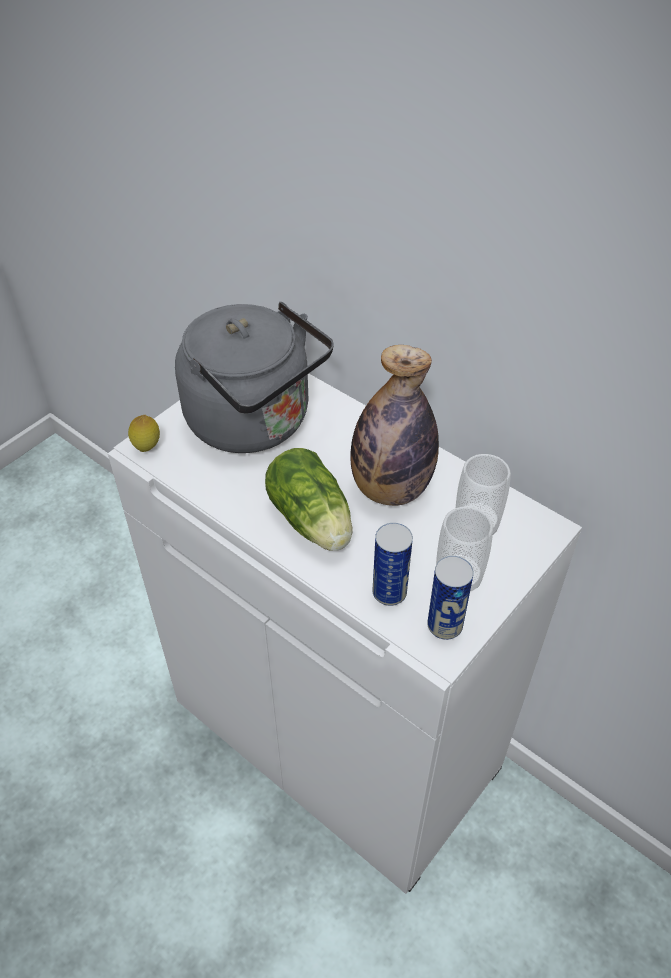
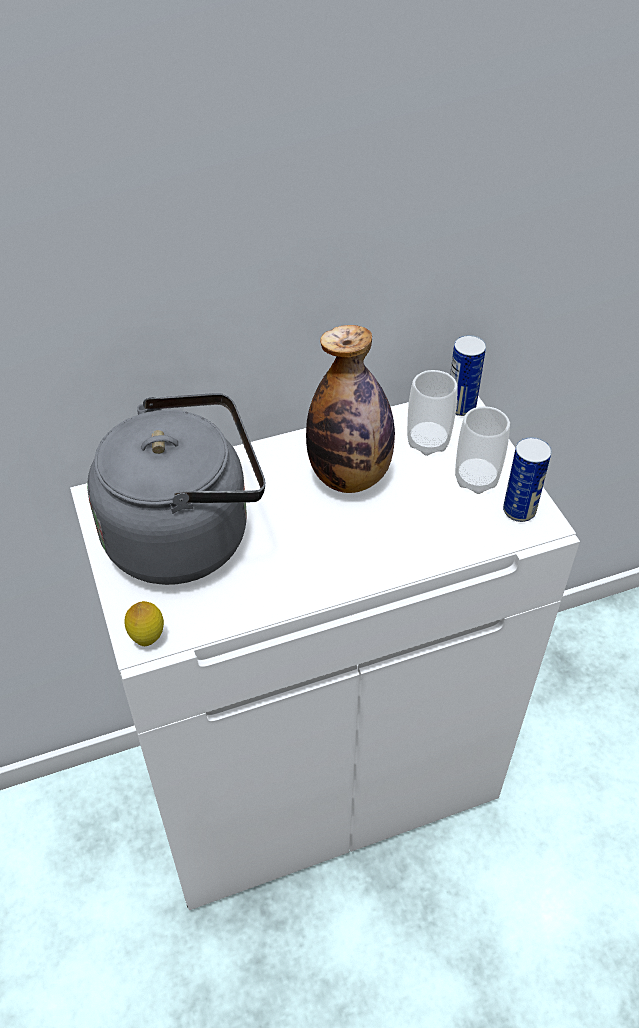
camera: 60 degrees left, 0 degrees up
(313, 522) = (350, 546): lettuce -> none
(389, 592) = (464, 529): can -> can (461, 406)

